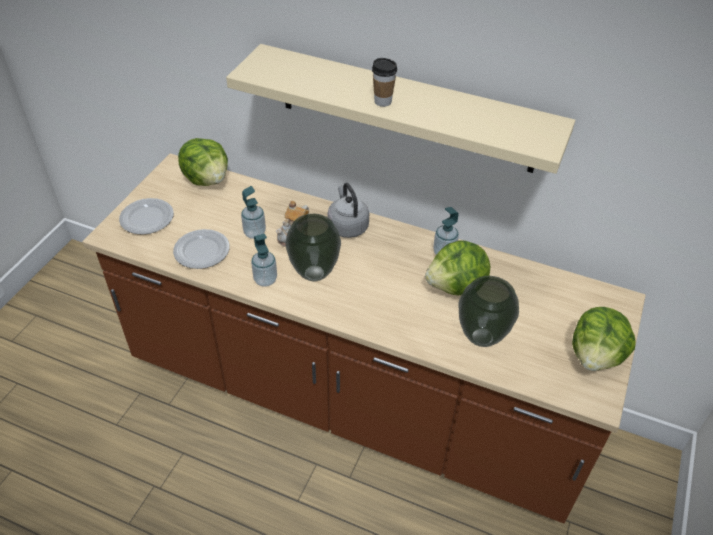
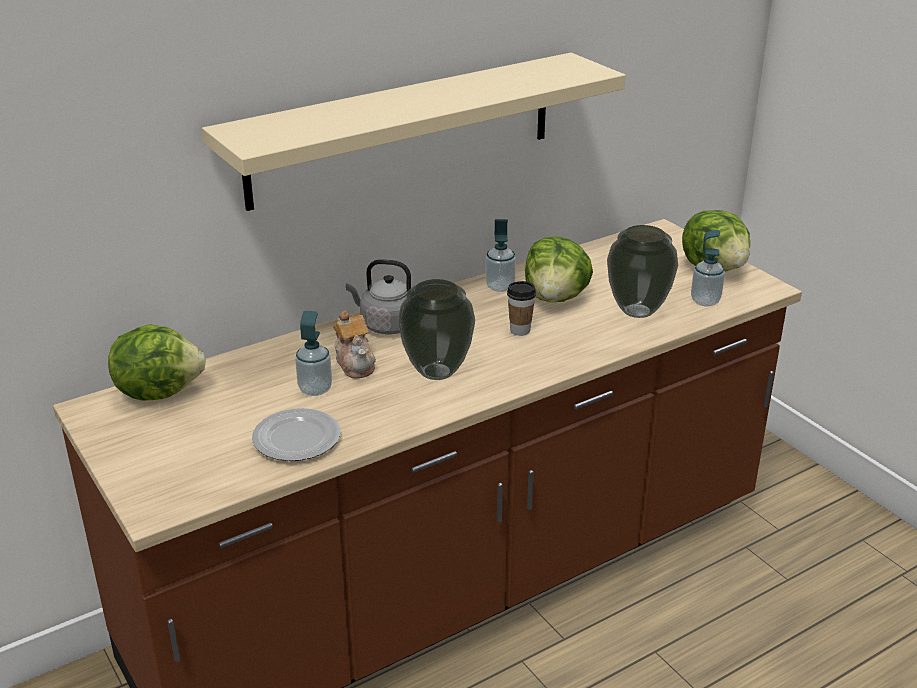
camera: 55 degrees left, 15 degrees down
(147, 219) = (169, 465): plate -> none
(265, 280) = (408, 408): soap dispenser -> soap dispenser (705, 301)
(383, 101) = (426, 105): cup -> cup (520, 330)

